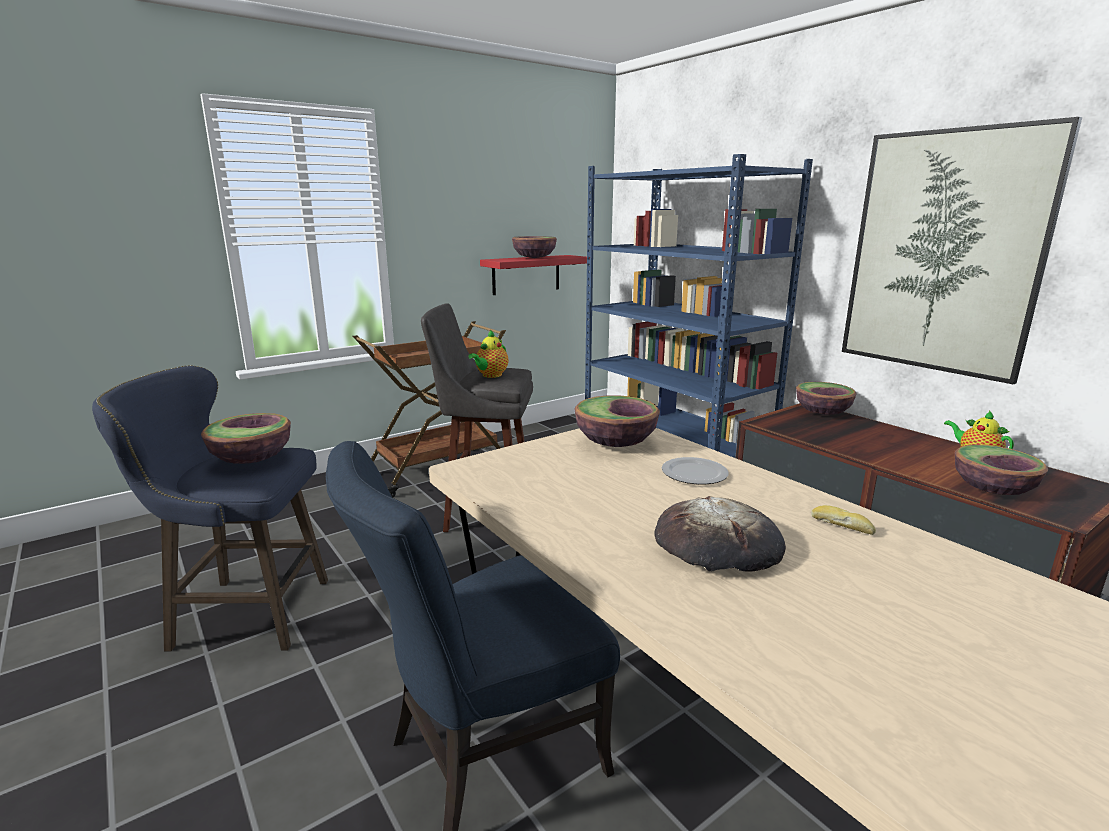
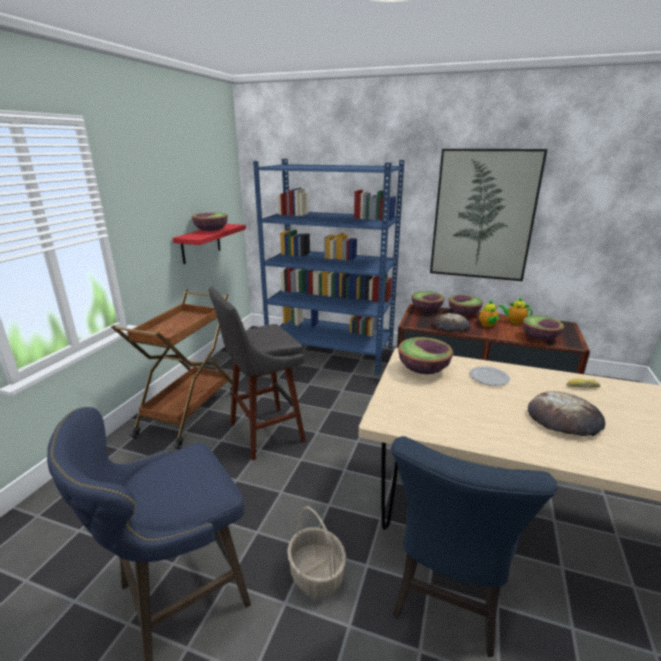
camera: 35 degrees left, 5 degrees up
(252, 459) = (180, 472): bowl -> bowl (464, 313)
(372, 658) = (316, 574): none -> basket
(490, 375) = (267, 337): teapot -> teapot (488, 325)
(830, 438) = (450, 326): none -> bread

